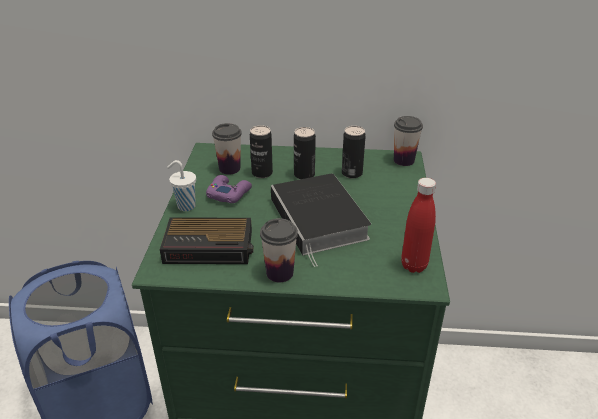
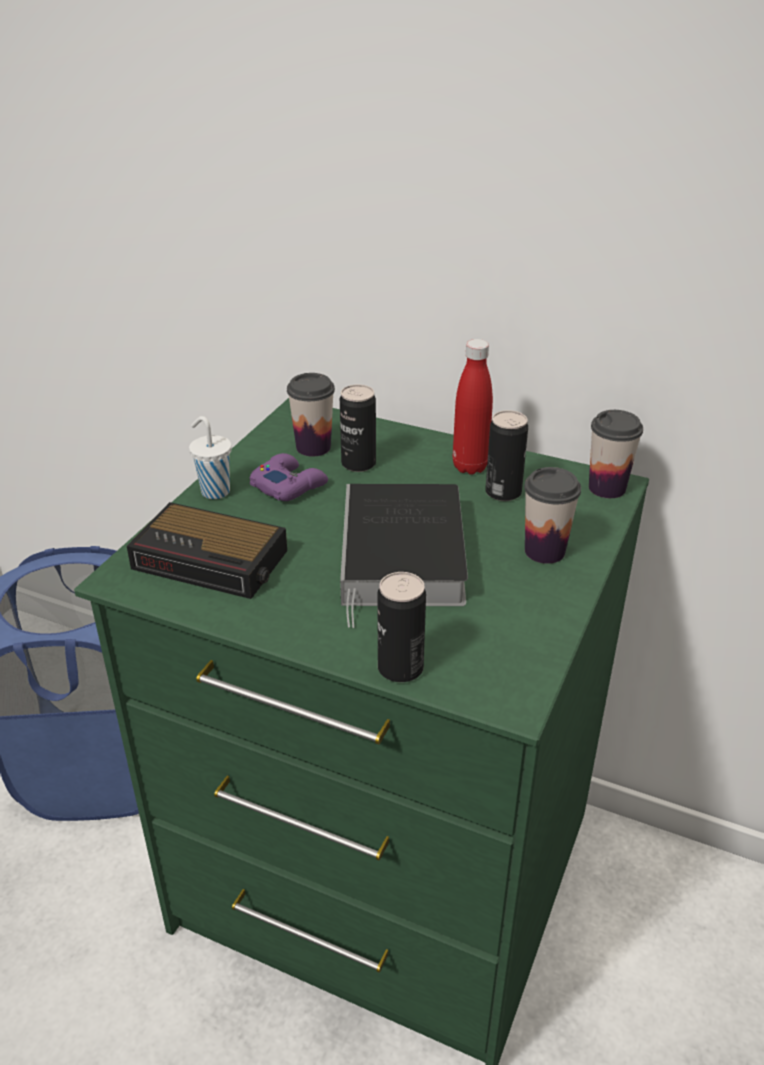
camera: 20 degrees right, 0 degrees up
(279, 273) = (290, 624): cup -> cup (544, 551)
(304, 175) = (423, 479): can -> can (400, 668)
(414, 265) = (512, 665): red bottle -> red bottle (470, 467)

